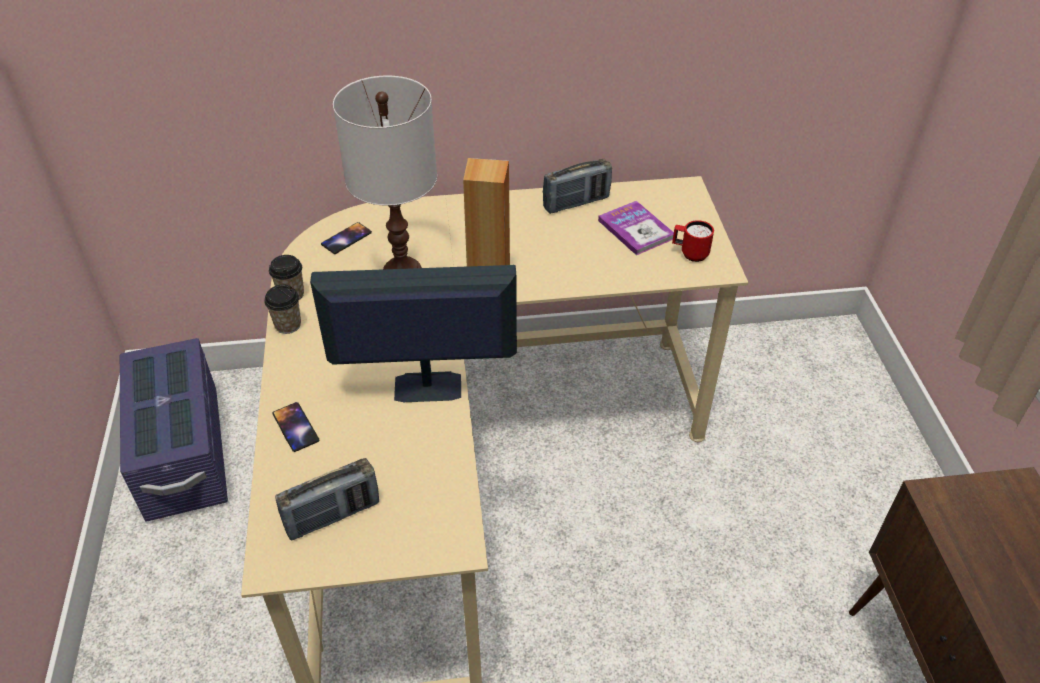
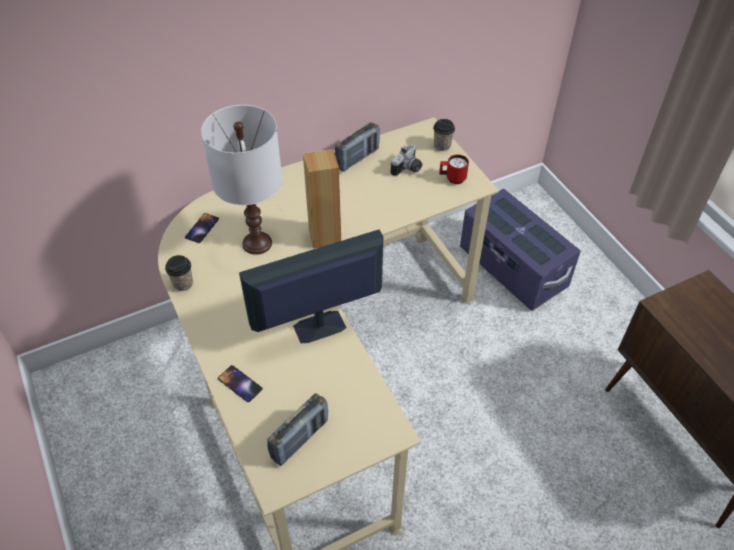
camera: 20 degrees left, 5 degrees up
(183, 454) = (98, 423): purple storage box -> purple storage box (512, 268)
(288, 325) = (193, 308): cup -> cup (442, 146)
(636, 229) = (408, 169): book -> camera

